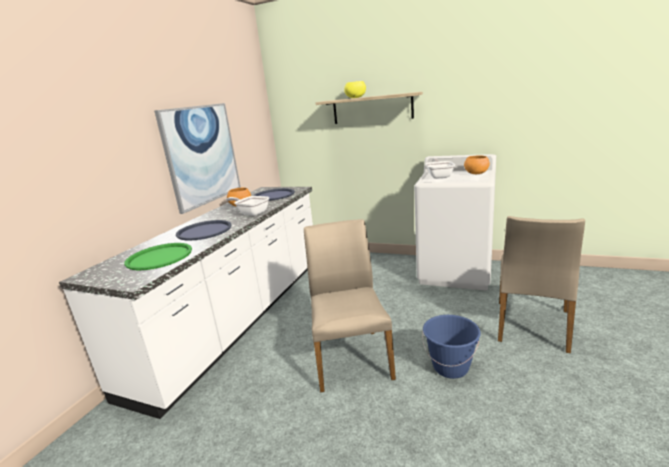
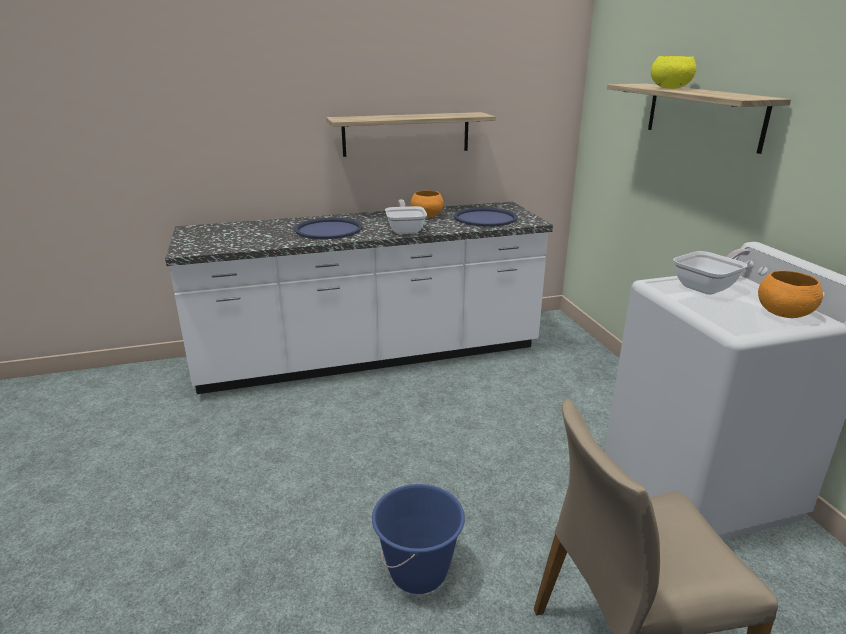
camera: 50 degrees right, 5 degrees up
(159, 257) = (246, 238): green tray -> none
(202, 155) = (406, 134): picture -> shelf
(351, 357) = (367, 468): beige chair -> none

